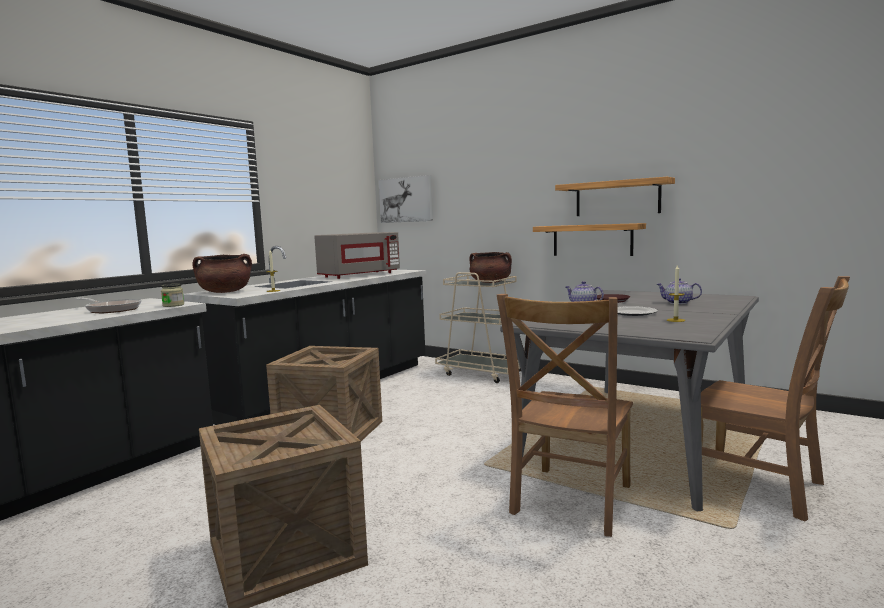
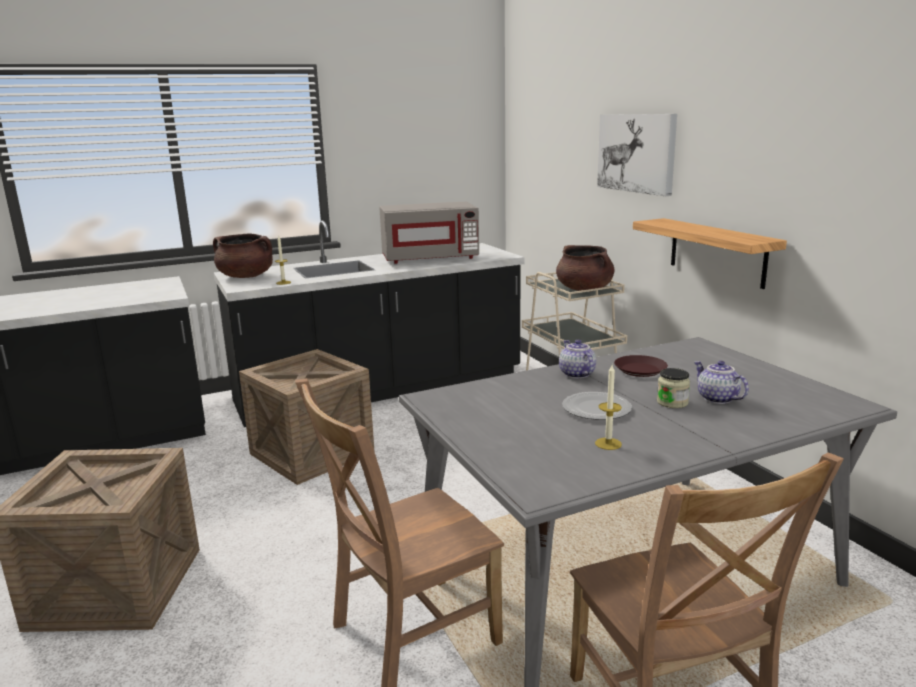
camera: 30 degrees right, 10 degrees up
(111, 310) = (109, 296): frying pan -> none
(173, 305) = (159, 297): jar -> jar (672, 402)
(406, 199) = (530, 152): picture -> picture (637, 153)
(617, 198) = (754, 192): shelf -> none

